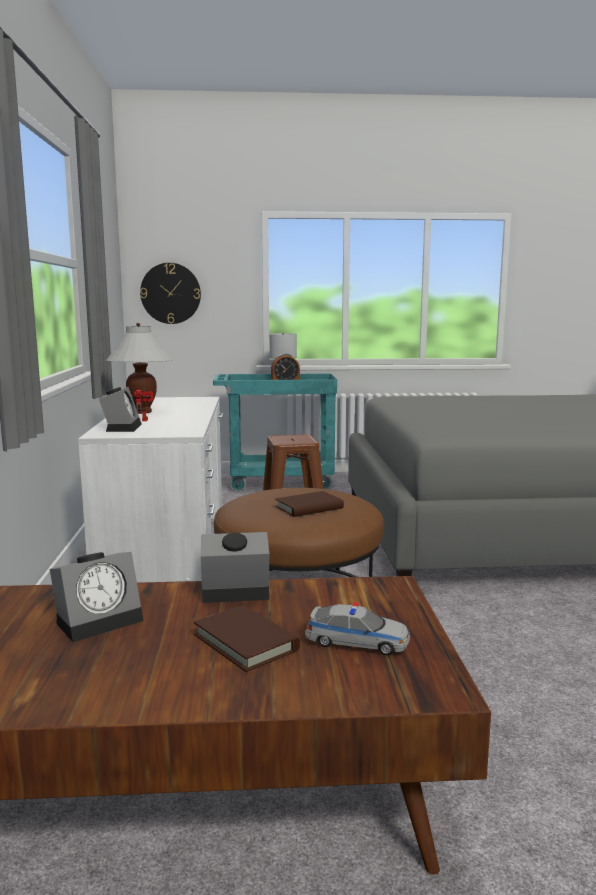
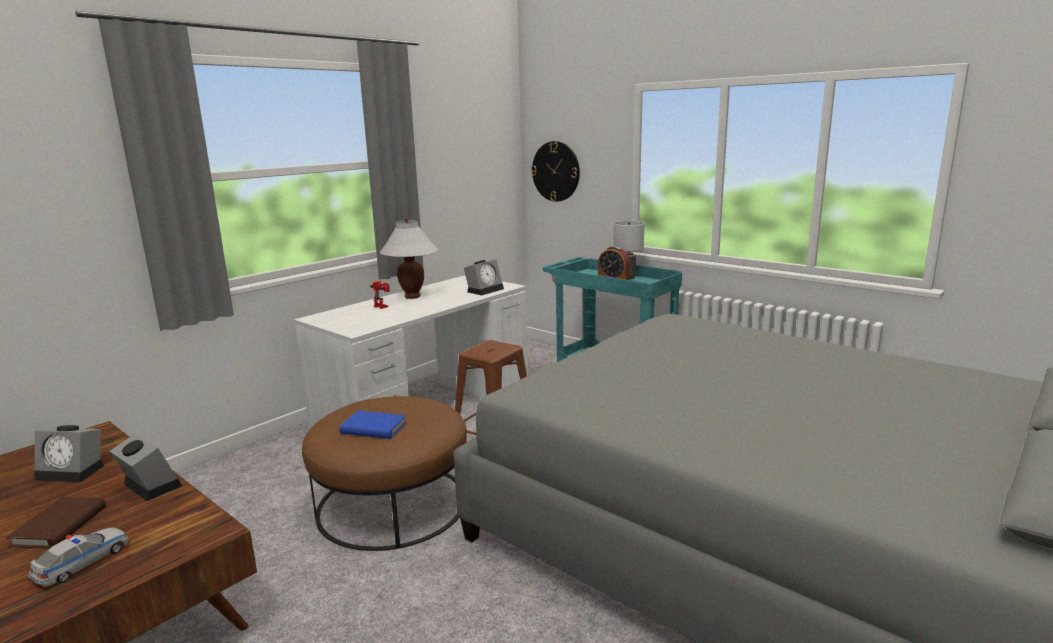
camera: 45 degrees right, 5 degrees up
(122, 427) = (346, 313): alarm clock -> alarm clock (485, 290)
(309, 508) = (373, 428): brown book -> blue book
(357, 642) = (82, 562): toy car -> toy car turned 120 degrees counterclockwise

